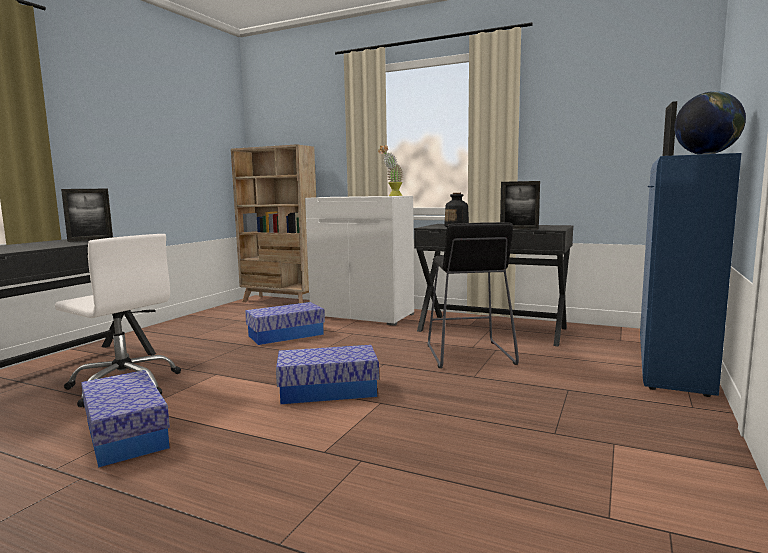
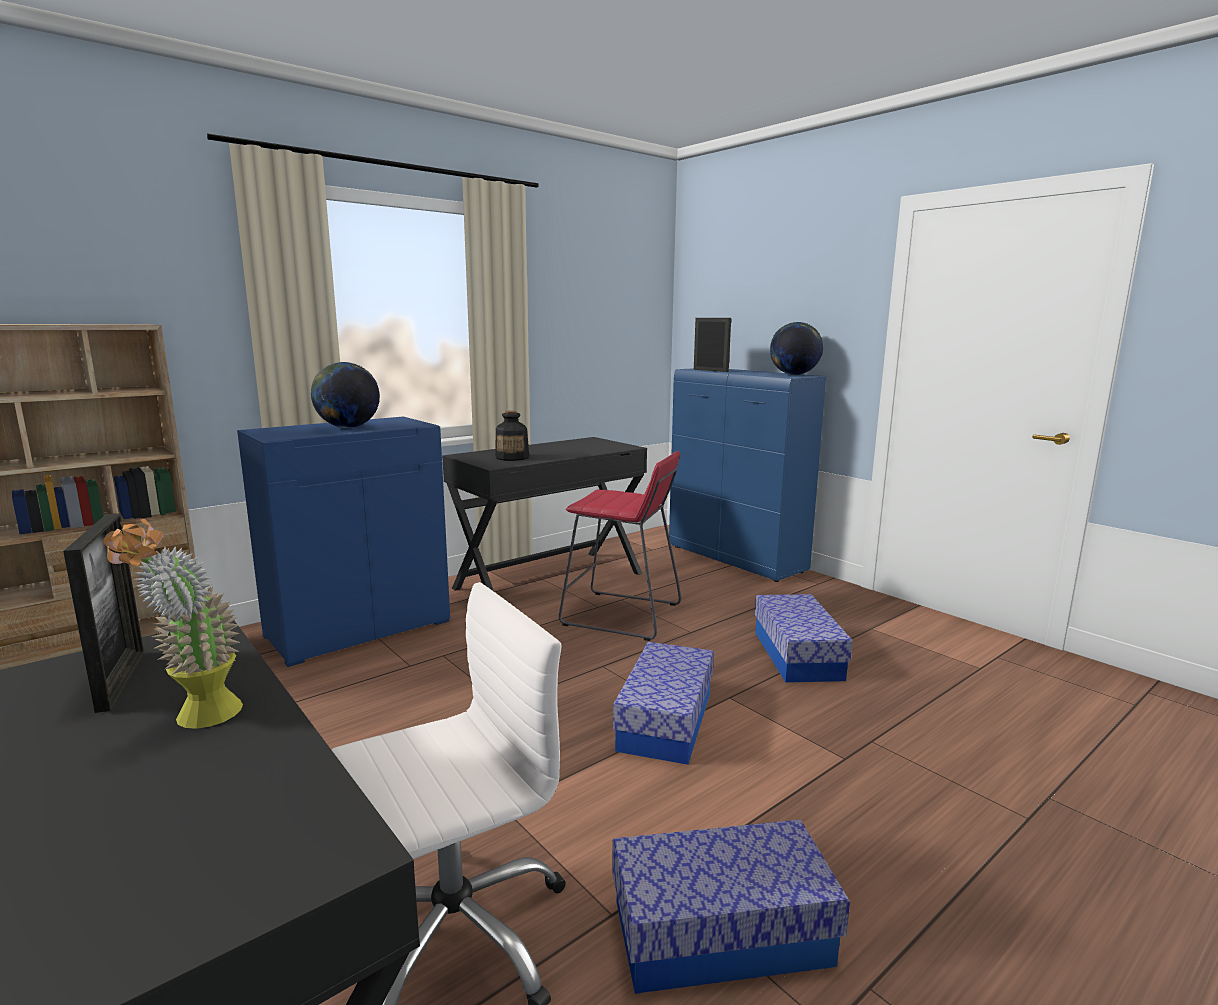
camera: 65 degrees left, 5 degrees up
(286, 335) = (367, 708): storage box -> storage box (797, 655)
(360, 196) = (348, 427): none -> globe
(363, 315) = (359, 628): white cabinet -> blue cabinet
(391, 196) = (402, 422): potted plant -> potted plant (197, 721)
(469, 354) = (622, 615): black stool -> red stool
(519, 229) = (600, 451): picture frame -> none

